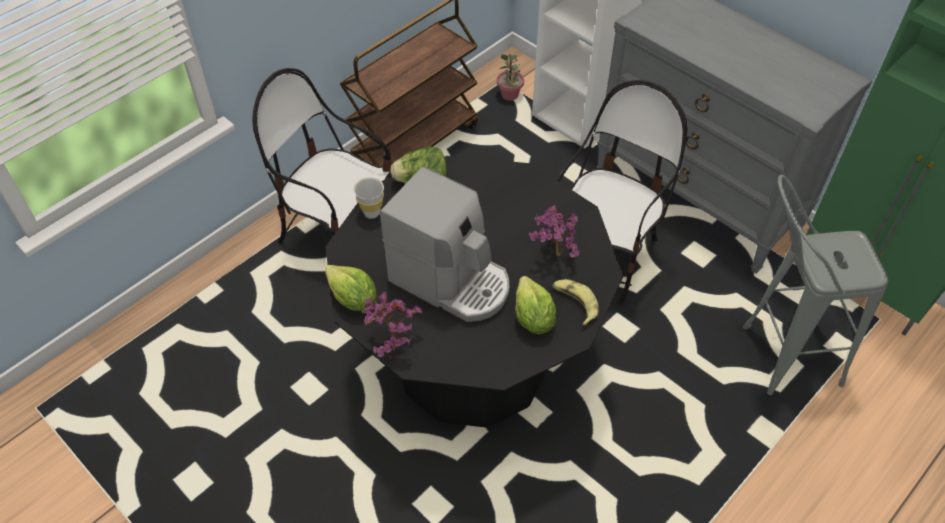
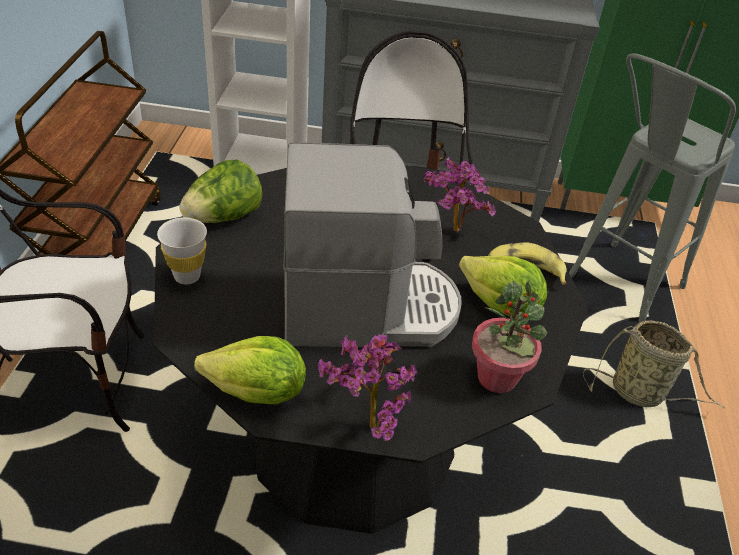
camera: 40 degrees left, 10 degrees down
(509, 96) = (175, 162): potted plant -> potted plant (497, 378)
(709, 442) = (640, 393): none -> basket

